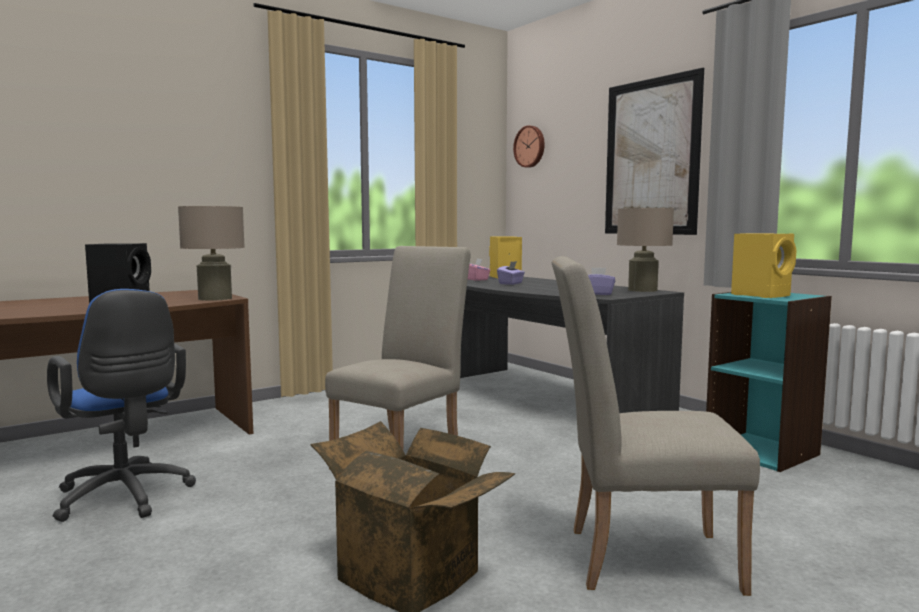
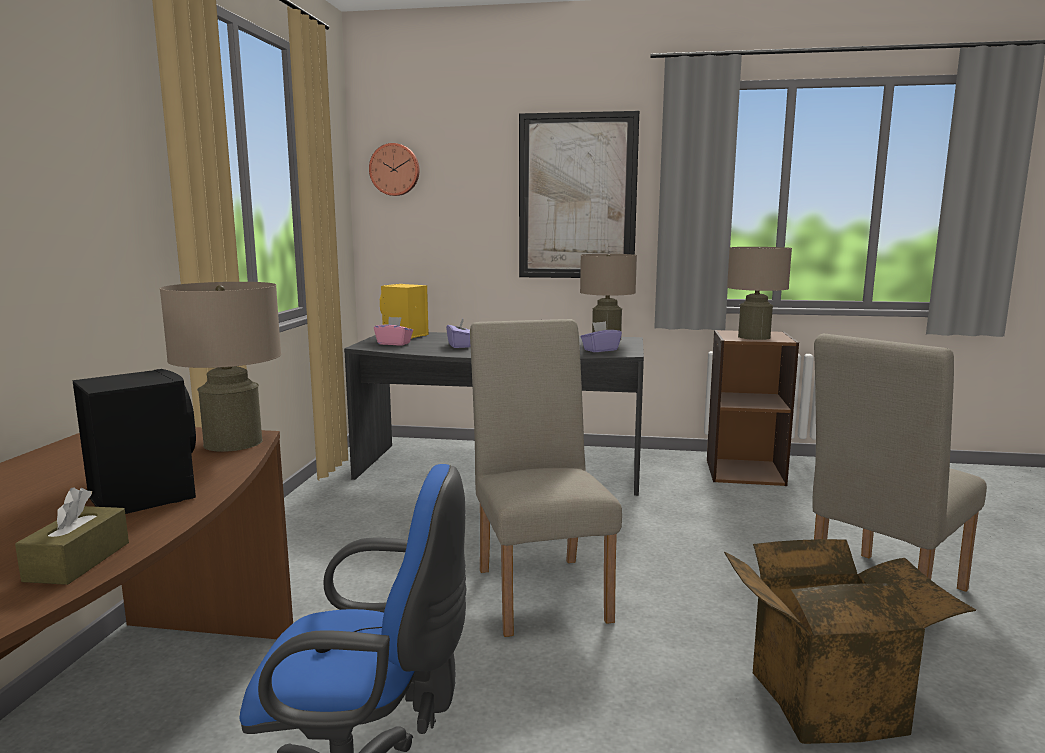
camera: 45 degrees left, 5 degrees up
(43, 313) = (78, 561): none -> brown tissue box
(762, 295) = (754, 337): yellow speaker -> beige table lamp
(762, 451) = (744, 472): turquoise bookcase -> brown bookcase

